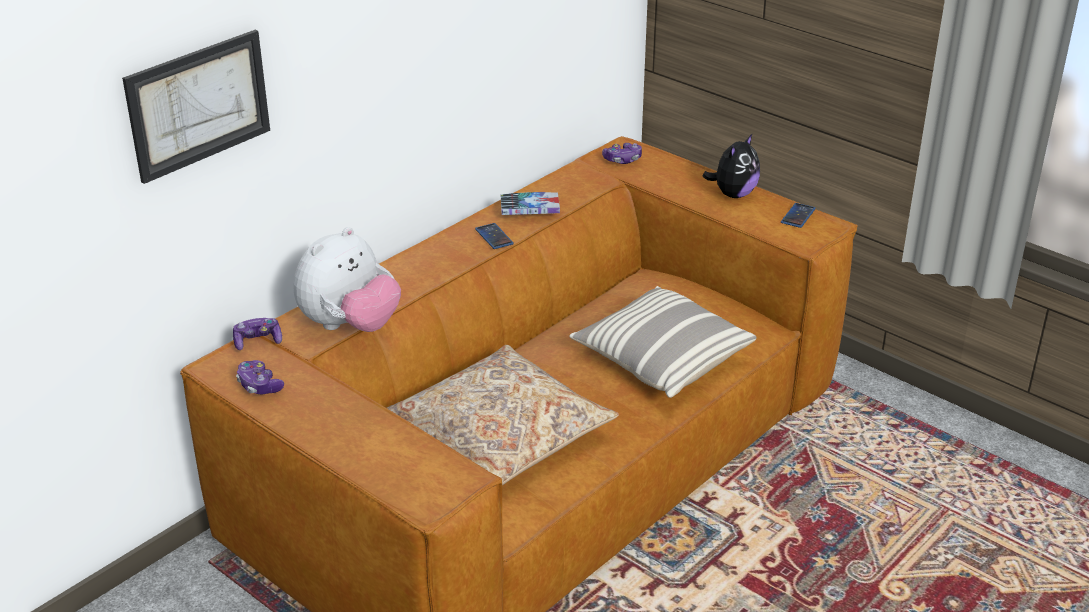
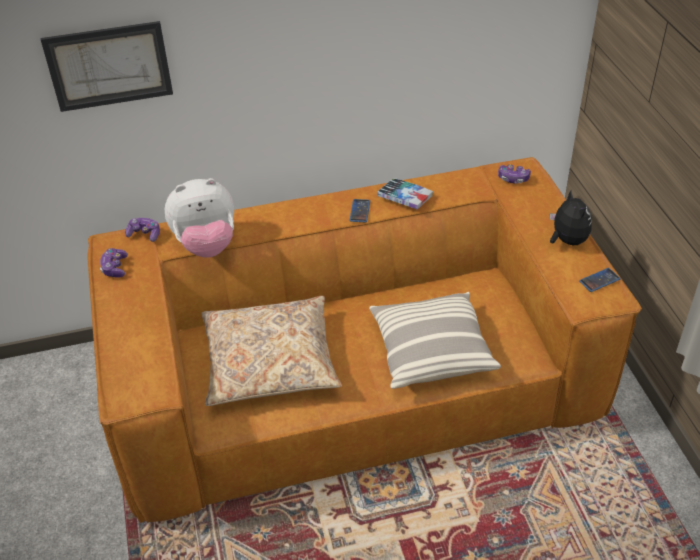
camera: 35 degrees right, 10 degrees up
(733, 194) = (567, 240): plush toy -> plush toy turned 90 degrees counterclockwise

